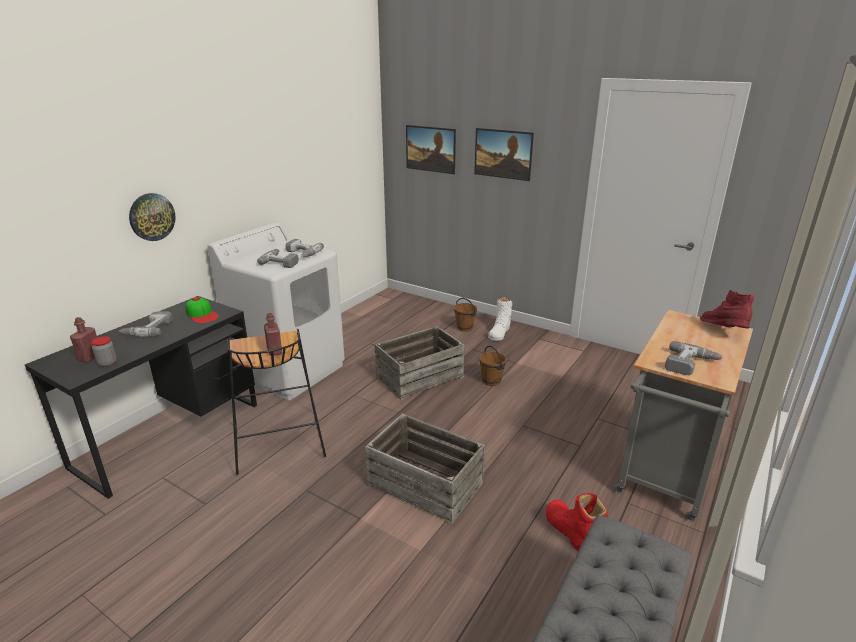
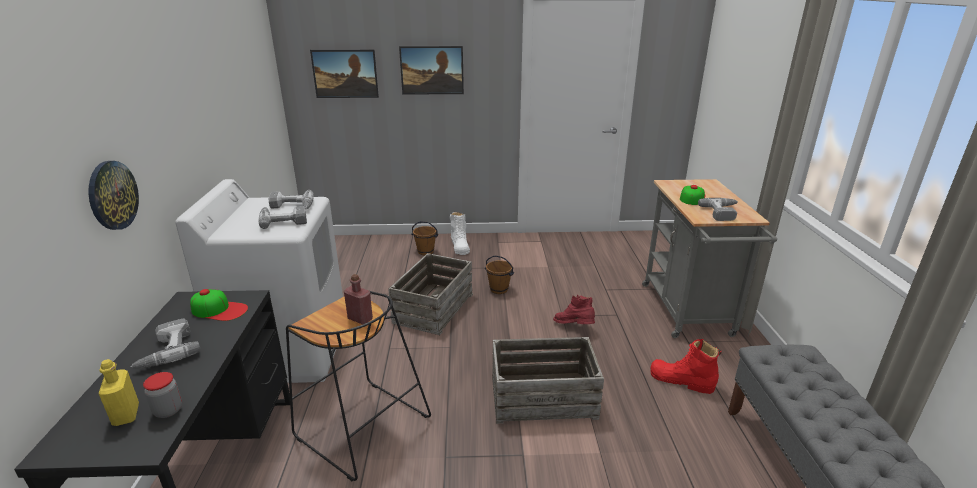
camera: 35 degrees left, 0 degrees up
(90, 357) = (126, 415): red bottle -> yellow bottle
(681, 339) = (692, 197): none -> cap
(723, 332) = (706, 186): red boot -> red boot (574, 327)

